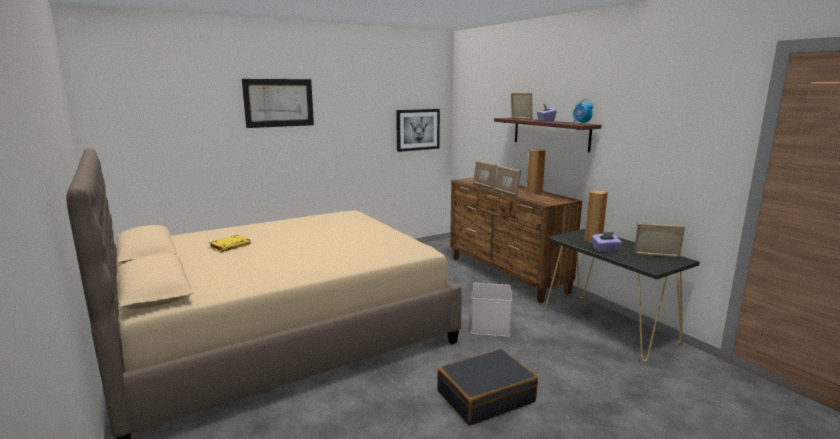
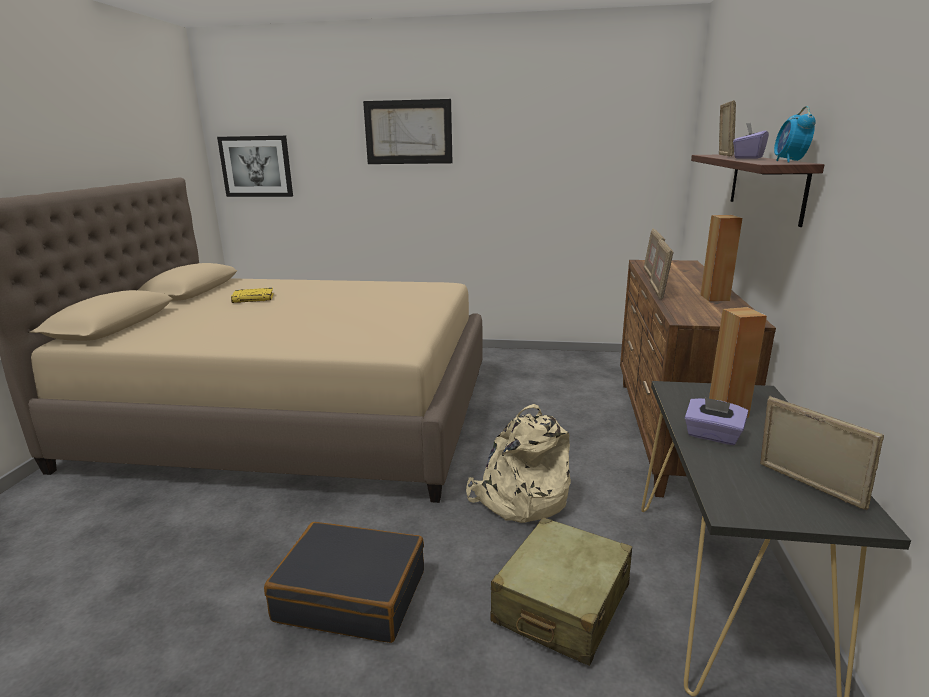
camera: 40 degrees right, 5 degrees up
(417, 129) = (619, 176): picture -> picture (256, 166)
(489, 325) = (519, 498): white storage box -> beige backpack
(569, 356) = (561, 604): none -> beige suitcase

